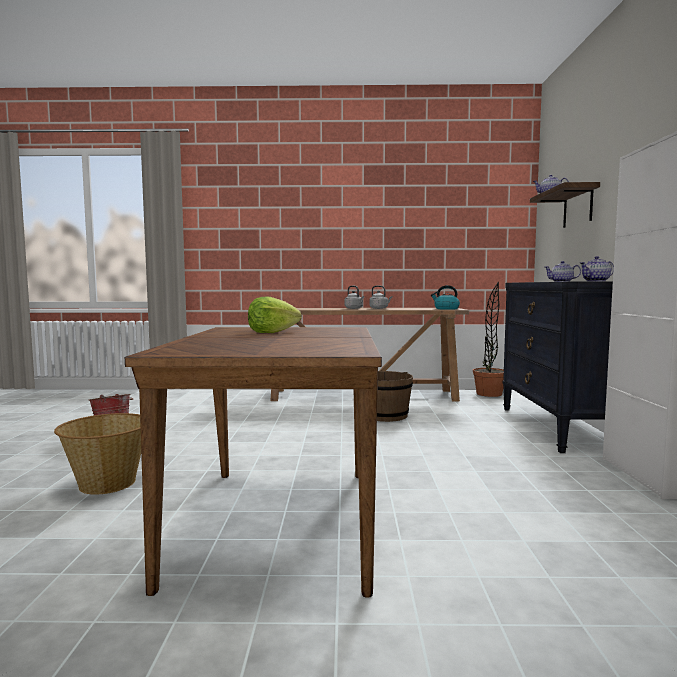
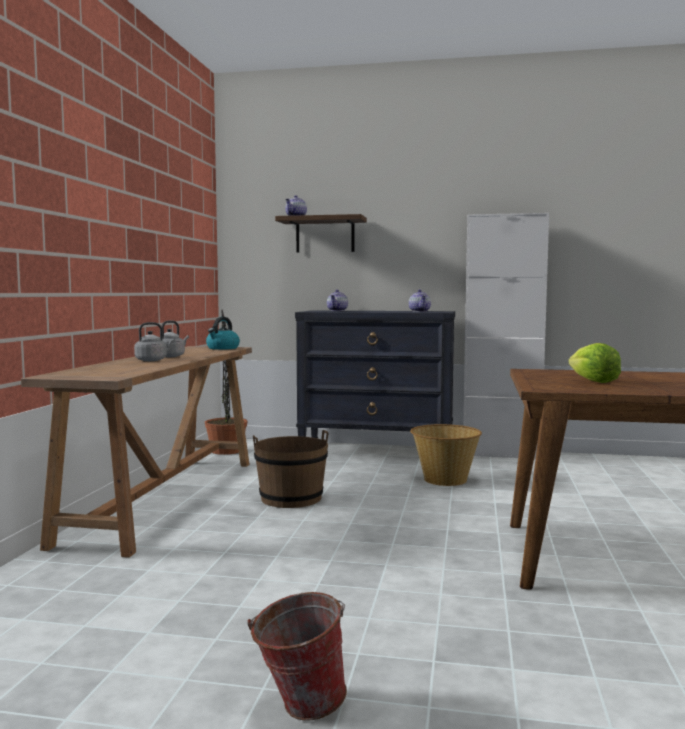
camera: 80 degrees left, 0 degrees up
(107, 483) = (574, 670): basket -> basket (444, 480)

